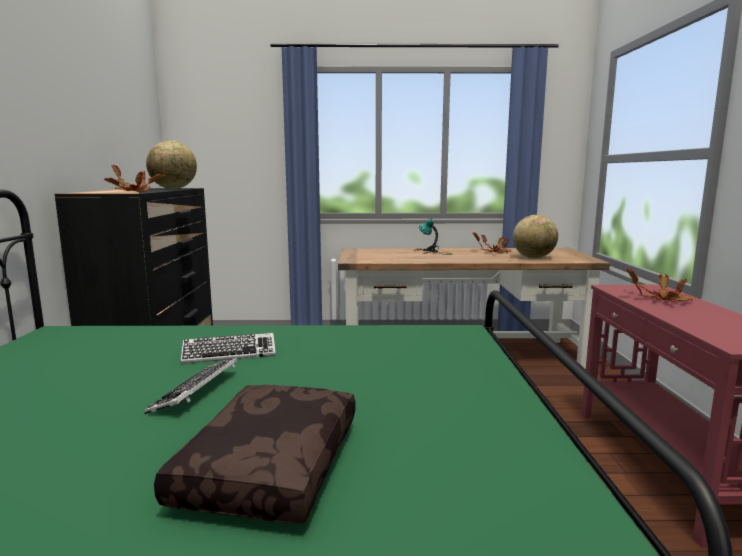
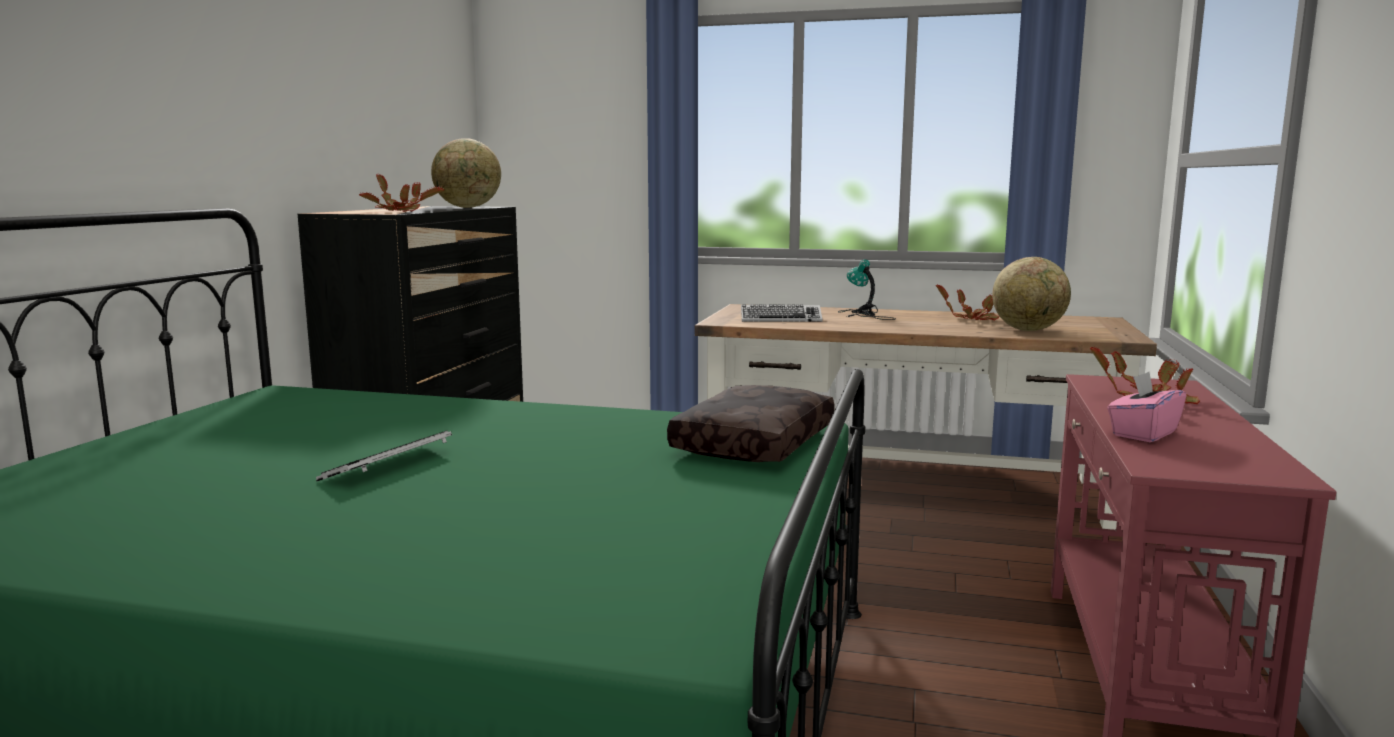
camera: 15 degrees right, 0 degrees up
(229, 354) = (460, 431): keyboard -> keyboard (781, 319)
(269, 464) = (408, 538): brown pillow -> brown pillow (752, 442)
(691, 322) = (1143, 433): none -> pink tissue box

